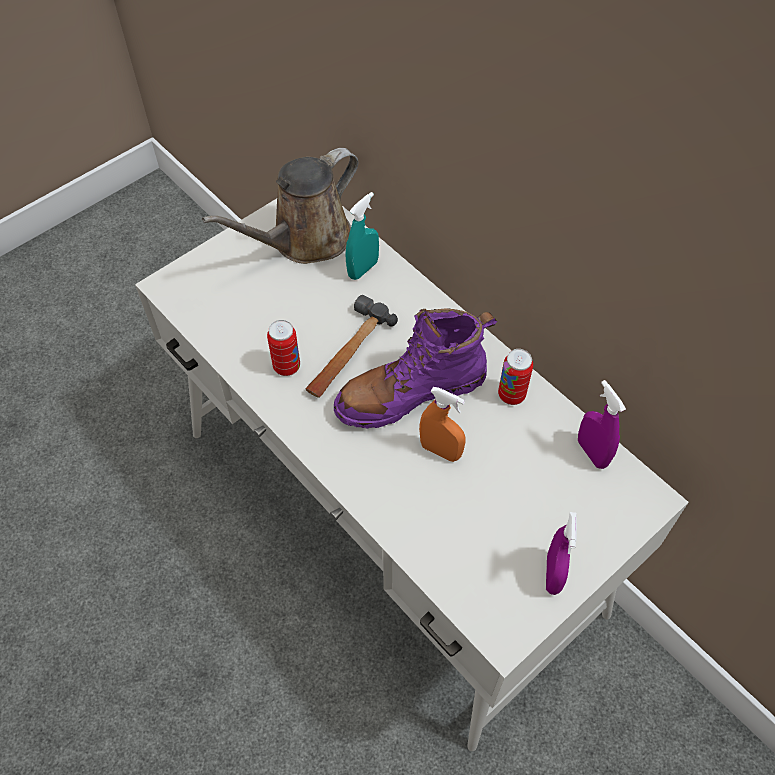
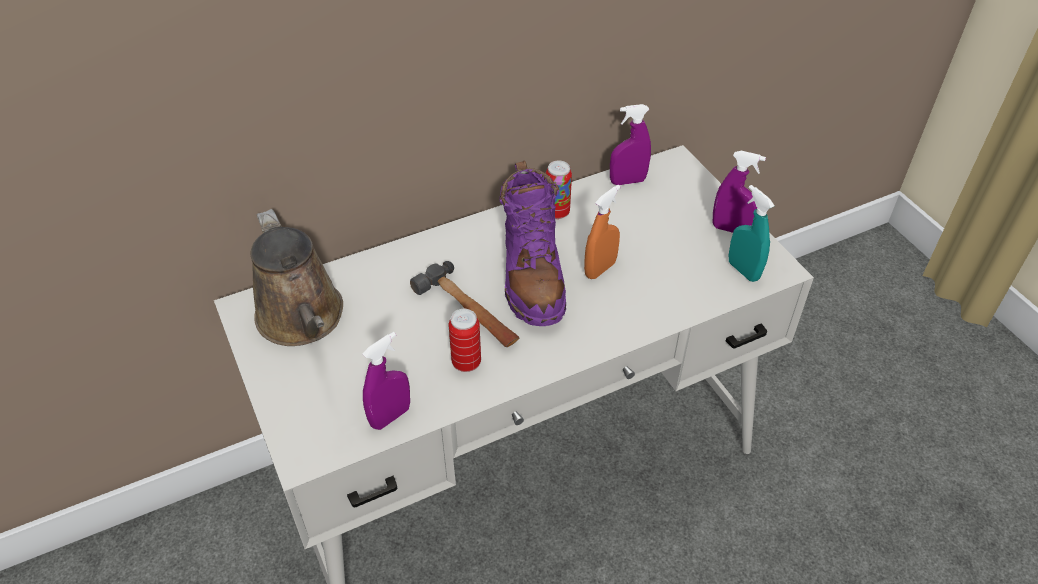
camera: 75 degrees left, 10 degrees down
(216, 329) = (390, 416): none -> purple spray bottle
(363, 269) = (368, 280): turquoise spray bottle -> turquoise spray bottle (743, 270)

